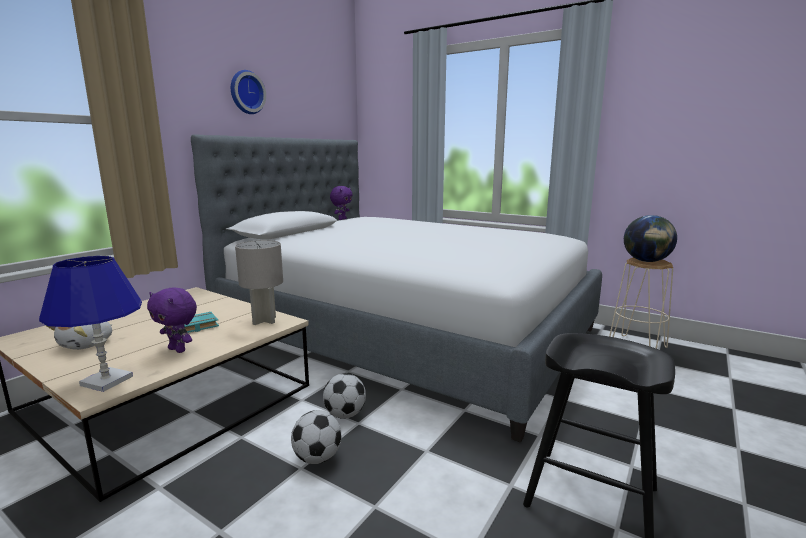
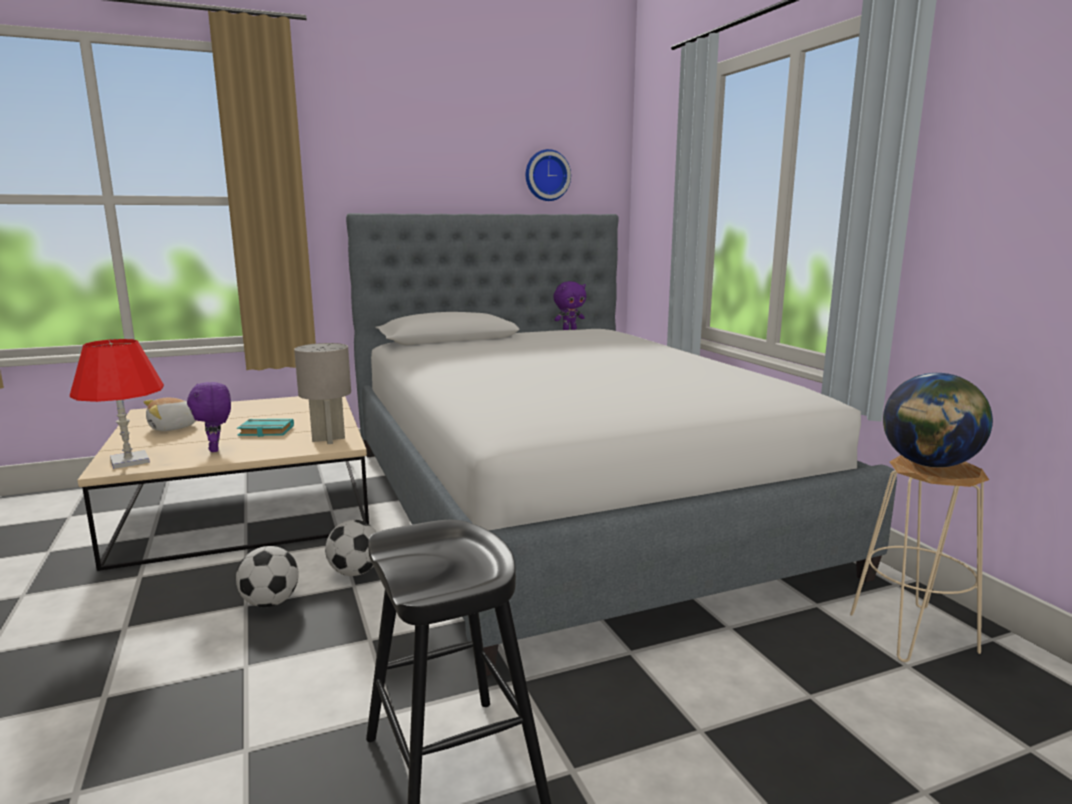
camera: 35 degrees right, 0 degrees up
(106, 381) = (129, 461): blue table lamp -> red table lamp
(246, 92) = (432, 158): wall clock -> wall clock (546, 175)

